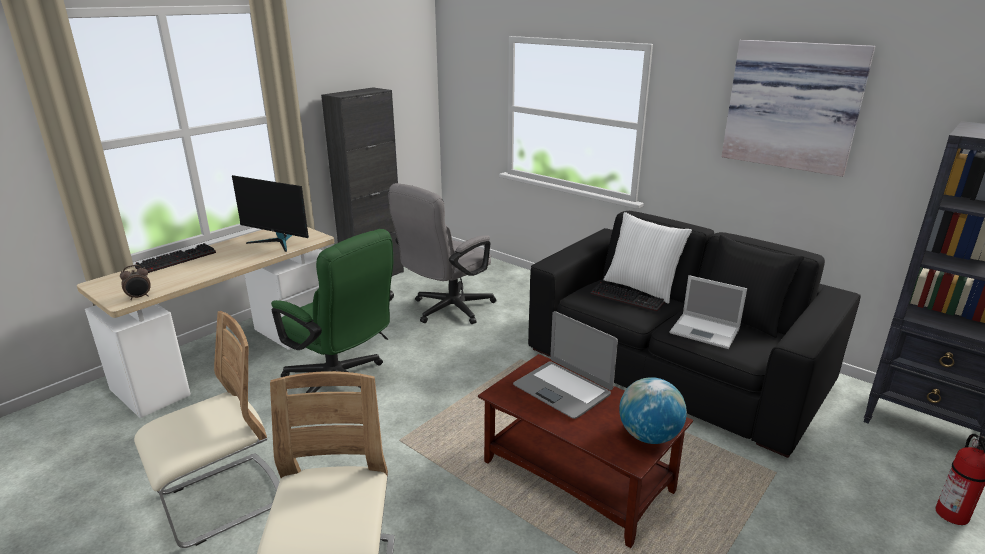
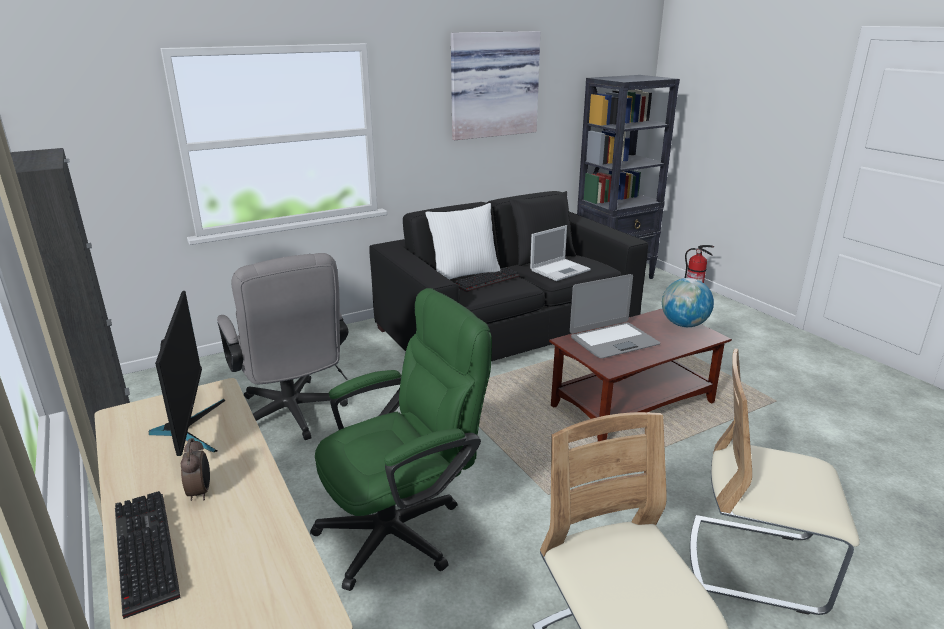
camera: 70 degrees left, 0 degrees up
(139, 297) = (309, 592): alarm clock -> alarm clock (201, 492)
(277, 242) = (190, 428): monitor -> monitor turned 60 degrees counterclockwise

